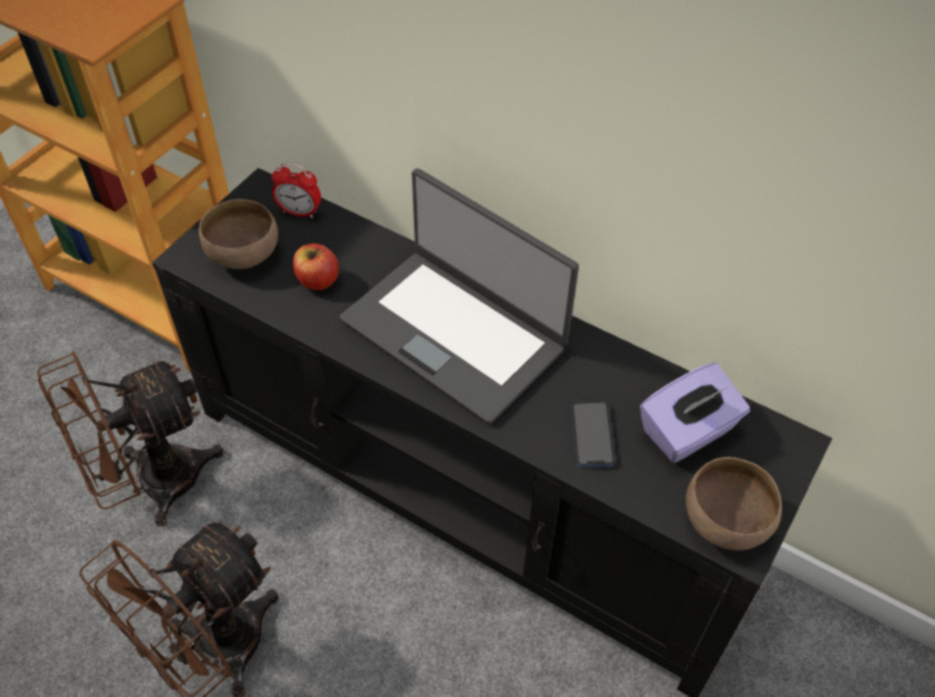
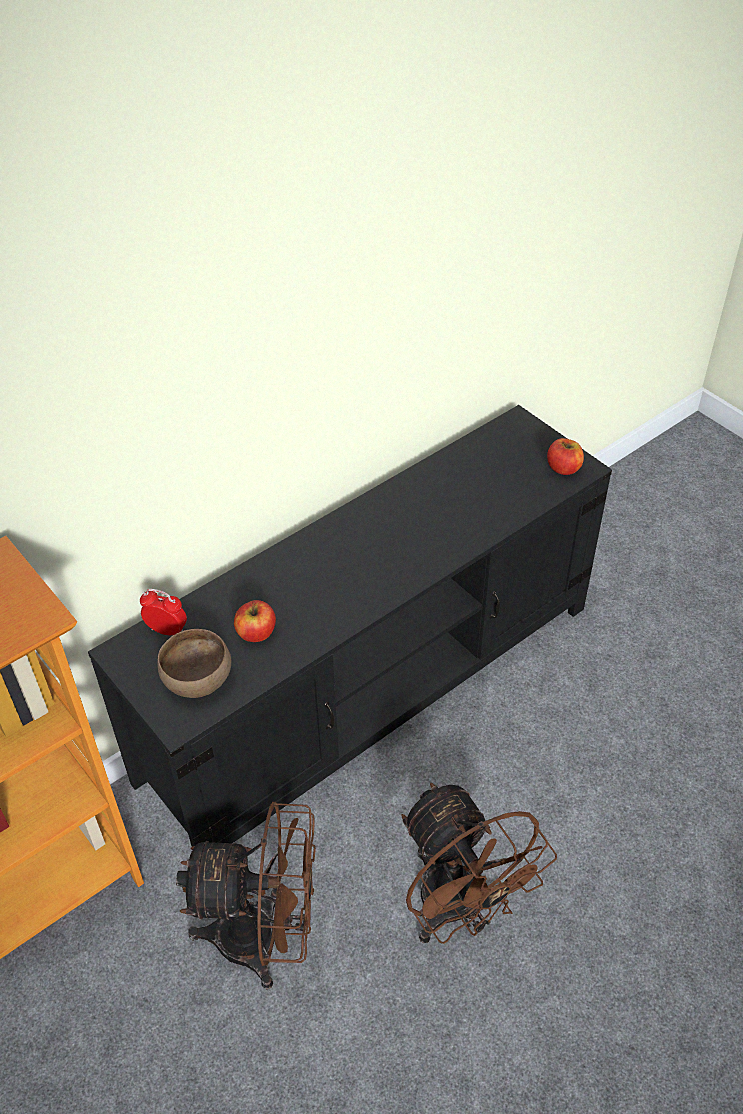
camera: 70 degrees left, 5 degrees down
(152, 484) = (265, 938): brown fan -> brown fan turned 75 degrees counterclockwise
(299, 212) = (167, 630): alarm clock -> alarm clock turned 105 degrees counterclockwise
(454, 332) = (353, 559): laptop -> none
(592, 435) = (477, 510): phone -> none
(688, 432) = (491, 464): purple tissue box -> none
(727, 520) = (563, 468): brown bowl -> apple

